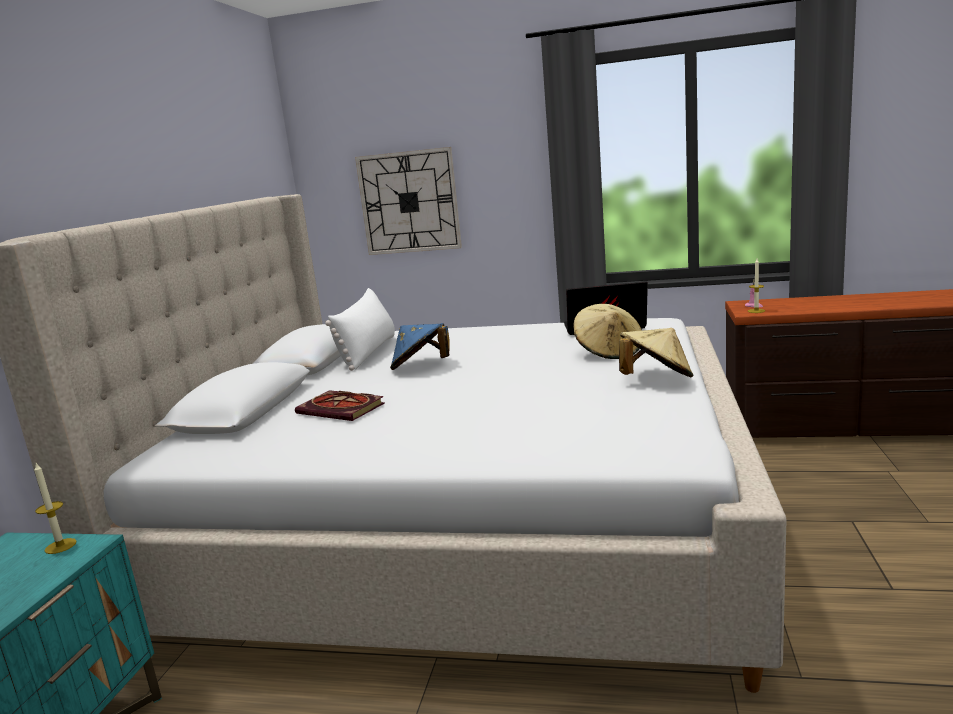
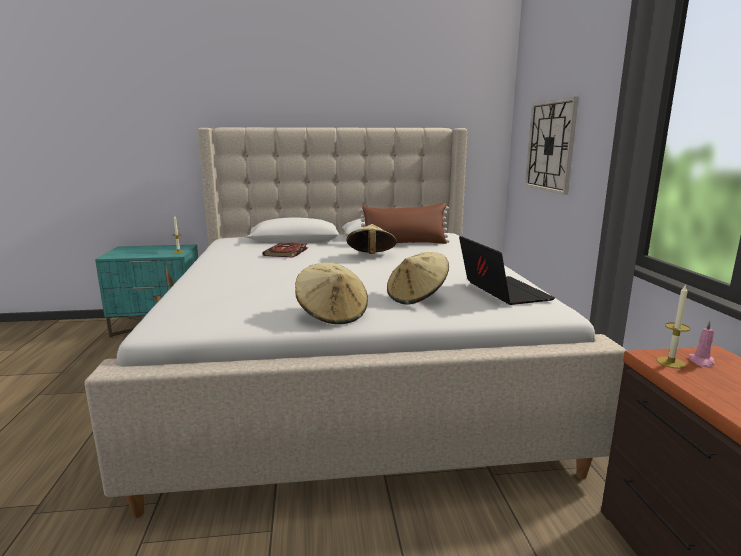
camera: 70 degrees right, 0 degrees up
(368, 352) = (404, 243): white pillow -> brown pillow
(420, 367) = (371, 256): blue hat -> beige hat

